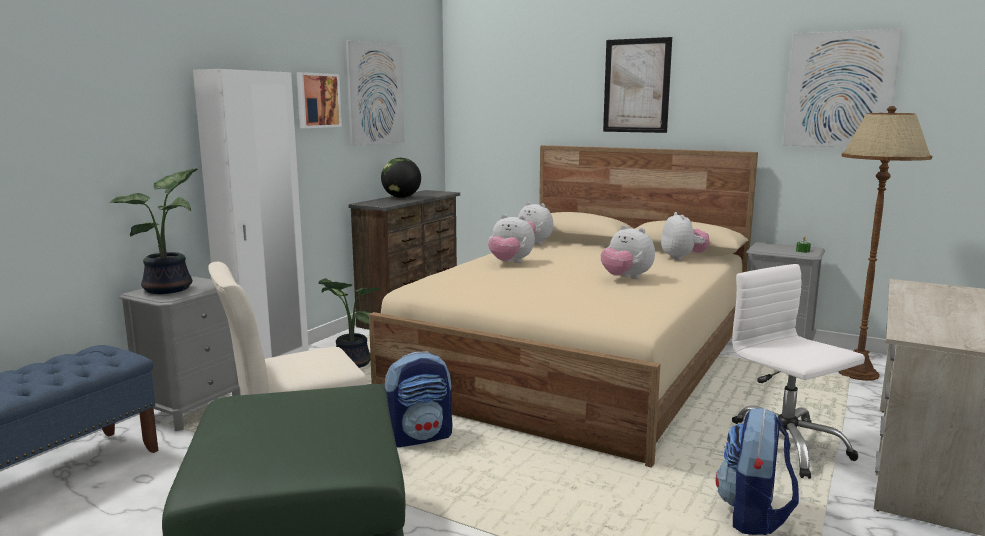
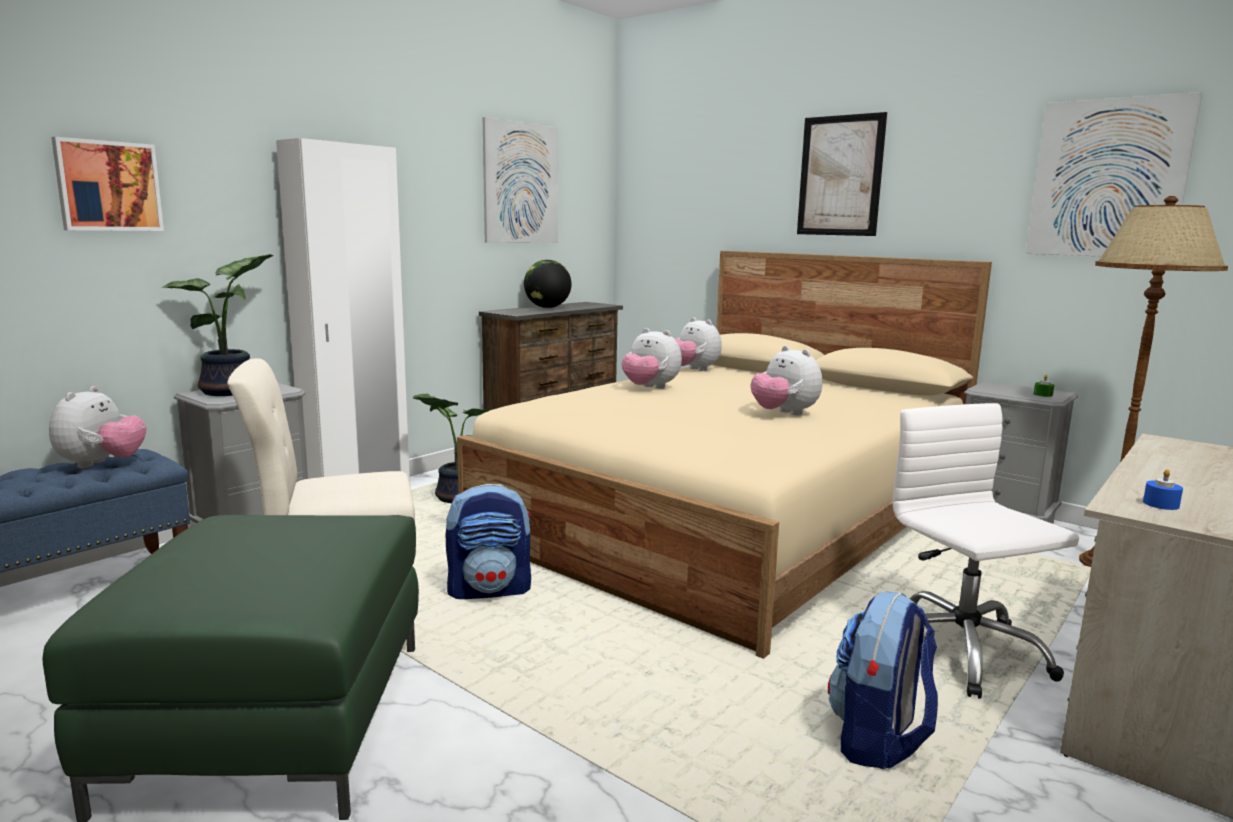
camera: 10 degrees right, 0 degrees up
(317, 100) = (441, 186): picture -> picture (108, 186)
(682, 258) = (876, 395): plush toy -> plush toy (102, 464)
(930, 331) = (1160, 504): none -> blue candle

